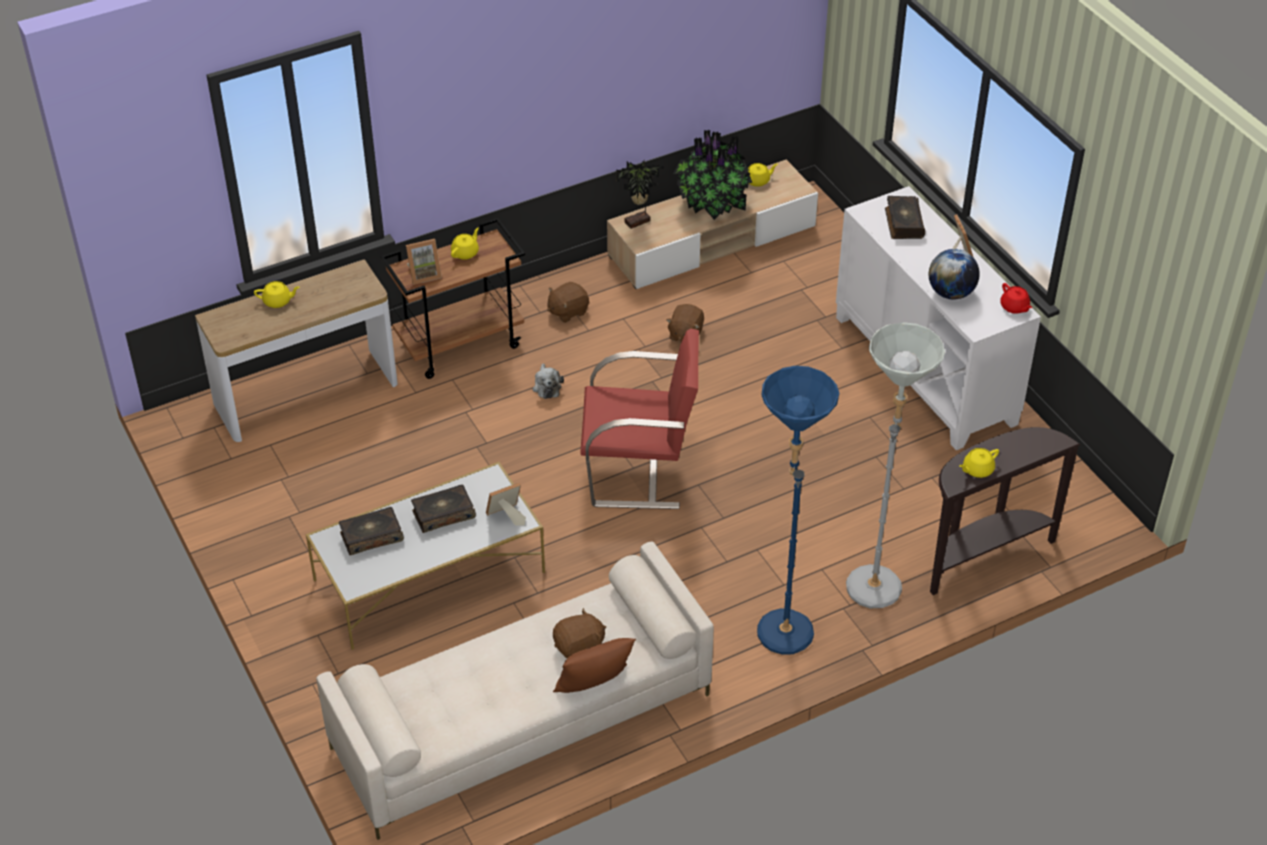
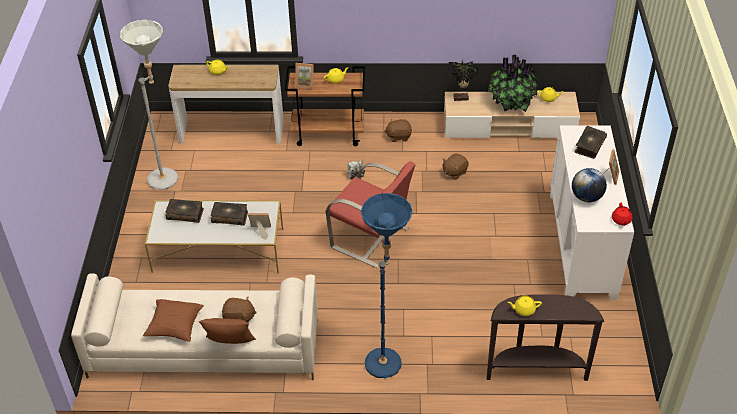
camera: 30 degrees right, 0 degrees up
(494, 697) = (174, 326): none -> brown pillow
(876, 578) = (459, 355): grey floor lamp -> grey floor lamp (168, 176)

